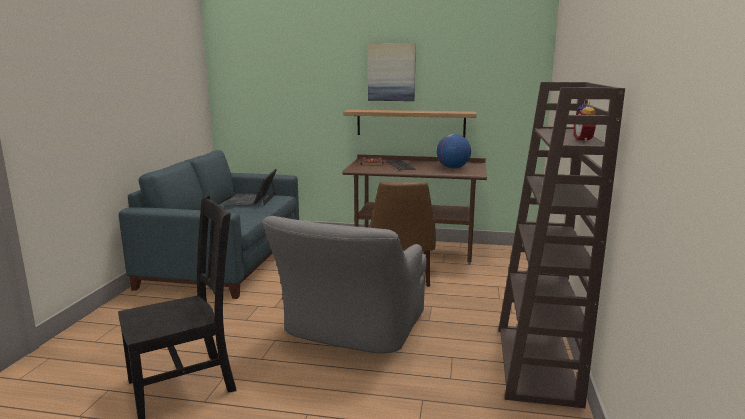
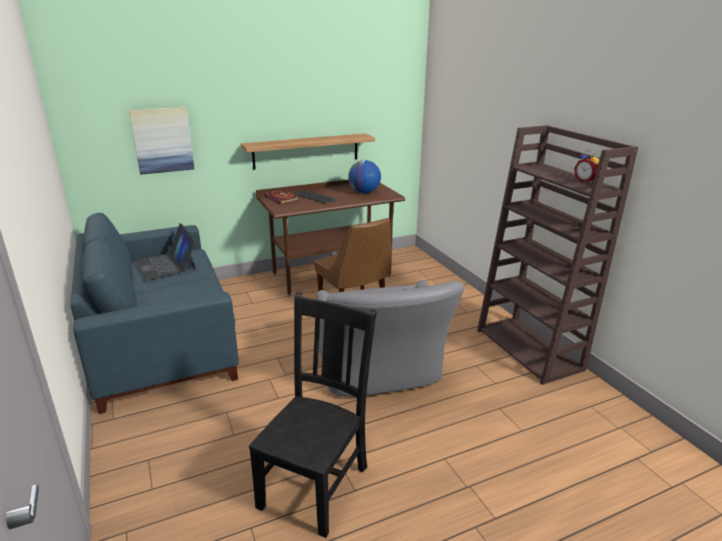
camera: 35 degrees left, 10 degrees up
(391, 72) = (284, 100): picture -> picture (162, 140)

